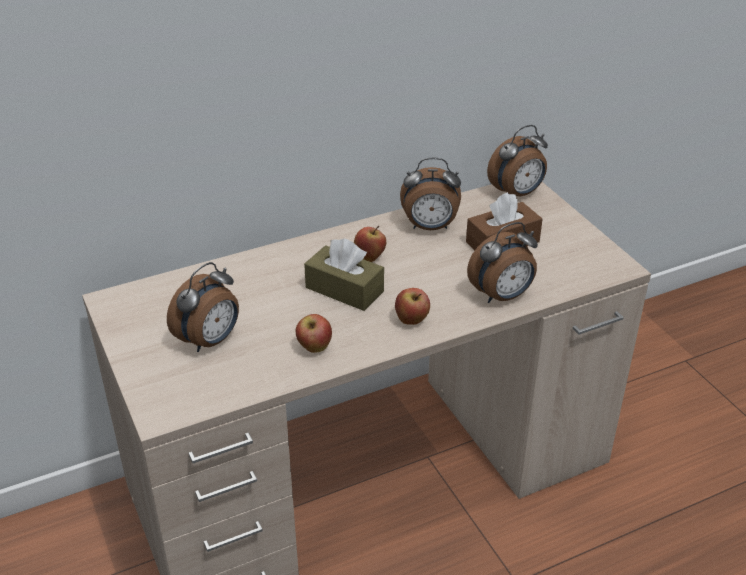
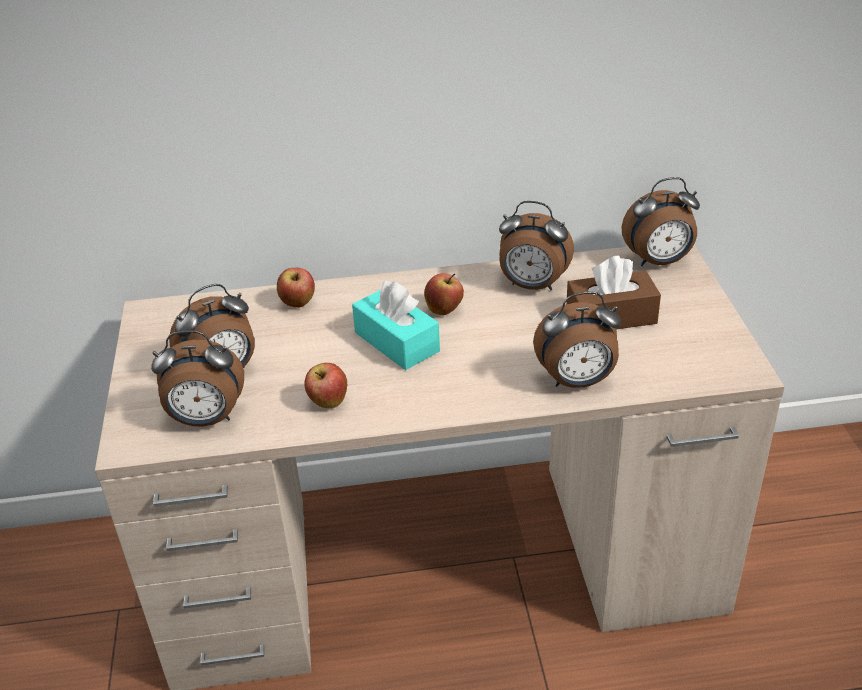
camera: 20 degrees right, 0 degrees up
(217, 381) = (206, 419): none -> alarm clock
(344, 289) = (396, 342): brown tissue box -> turquoise tissue box
(412, 320) = (454, 391): apple -> apple (298, 304)

